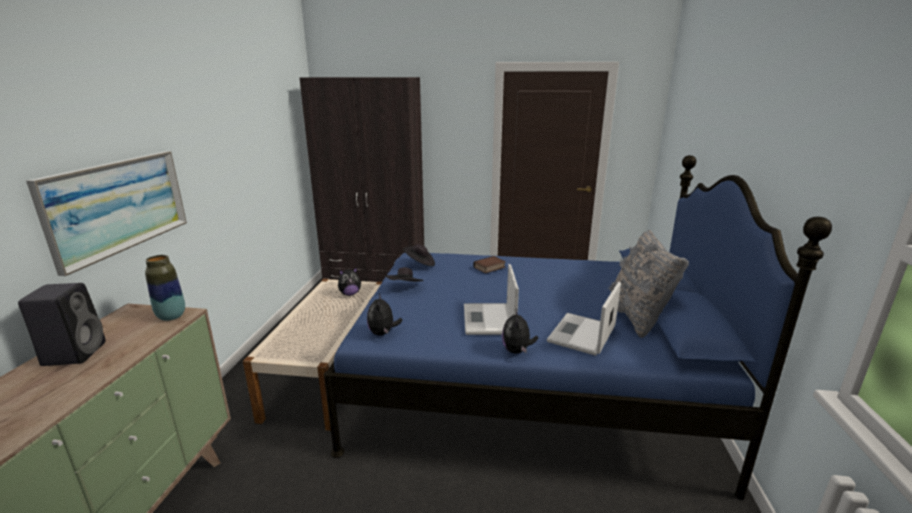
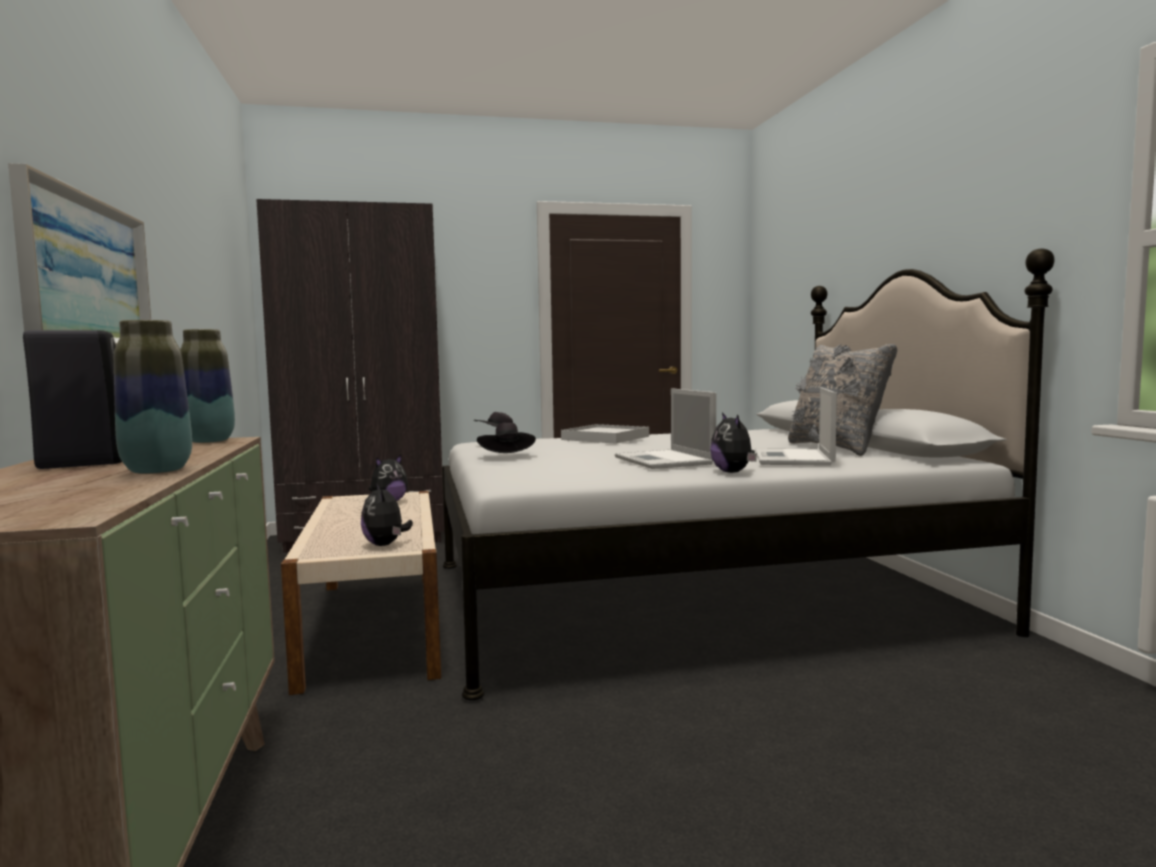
camera: 20 degrees left, 15 degrees down
(77, 388) = (157, 471): none -> vase
(383, 333) = (532, 479): plush toy -> plush toy (385, 545)
(489, 267) = (605, 438): book -> white tray
(526, 386) = (692, 596): blue bed -> white bed

